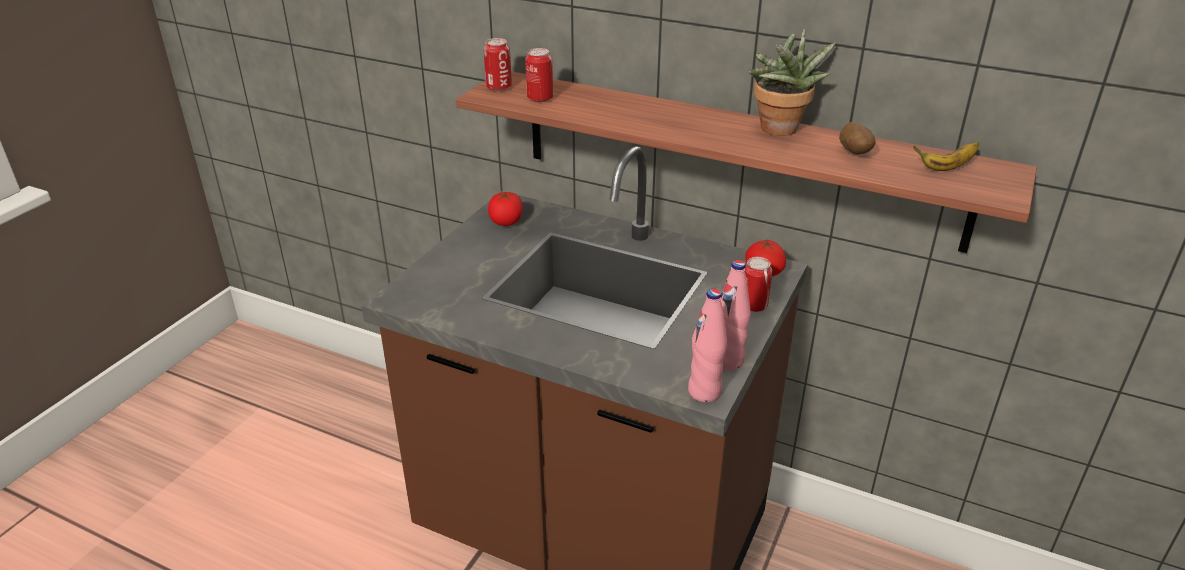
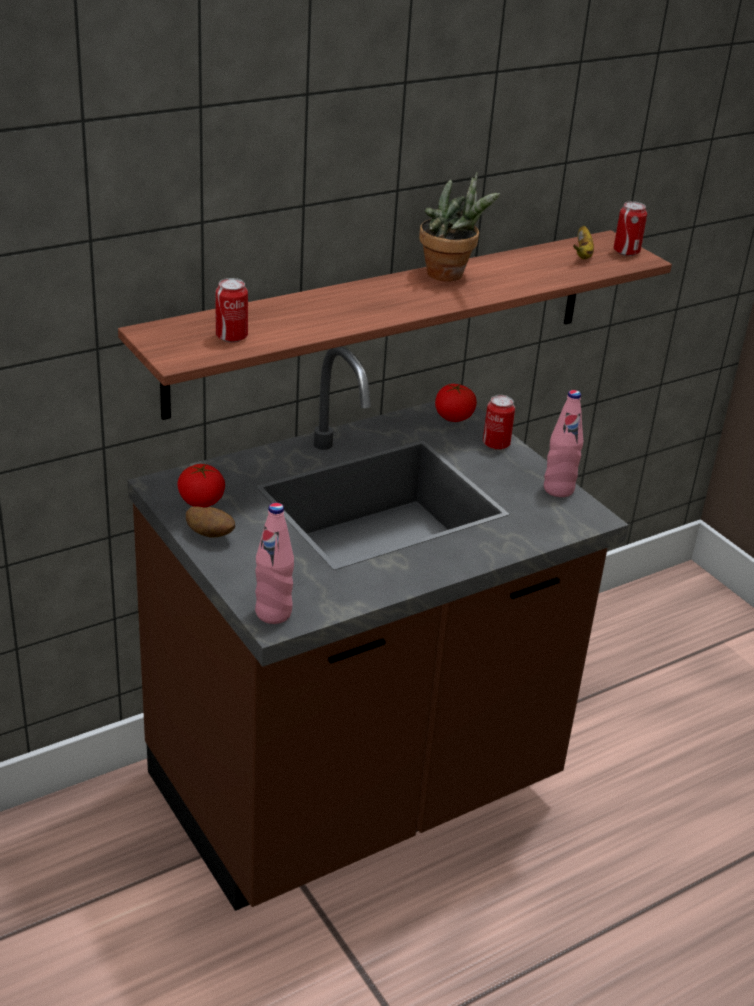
camera: 60 degrees left, 0 degrees up
(499, 87) = (169, 345): can -> can (626, 252)
(704, 392) = (588, 517): pink bottle -> pink bottle (273, 613)
(854, 153) = (523, 269): potato -> potato (210, 535)

